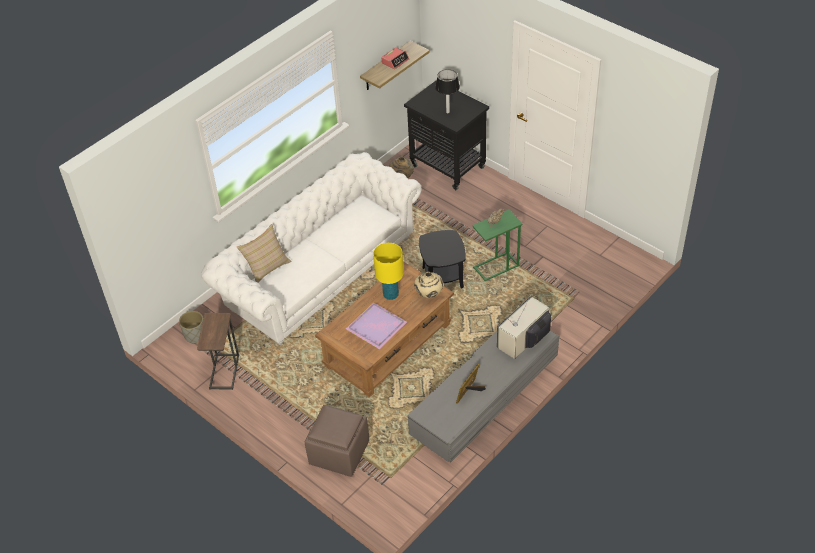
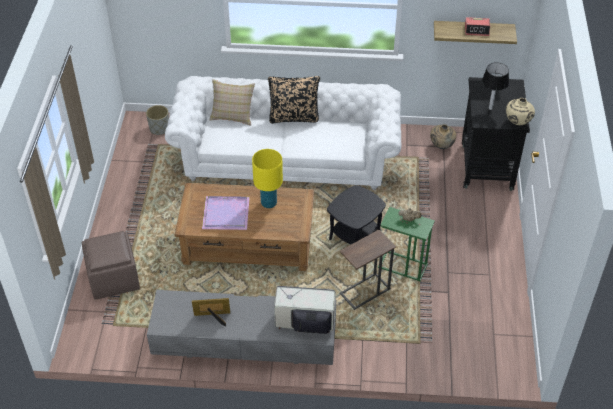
camera: 50 degrees right, 0 degrees up
(224, 371) = (138, 165): brown side table -> brown side table (365, 291)
(312, 231) = (294, 118): none -> black pillow
(429, 295) = (291, 227): beige vase -> beige vase (517, 123)

